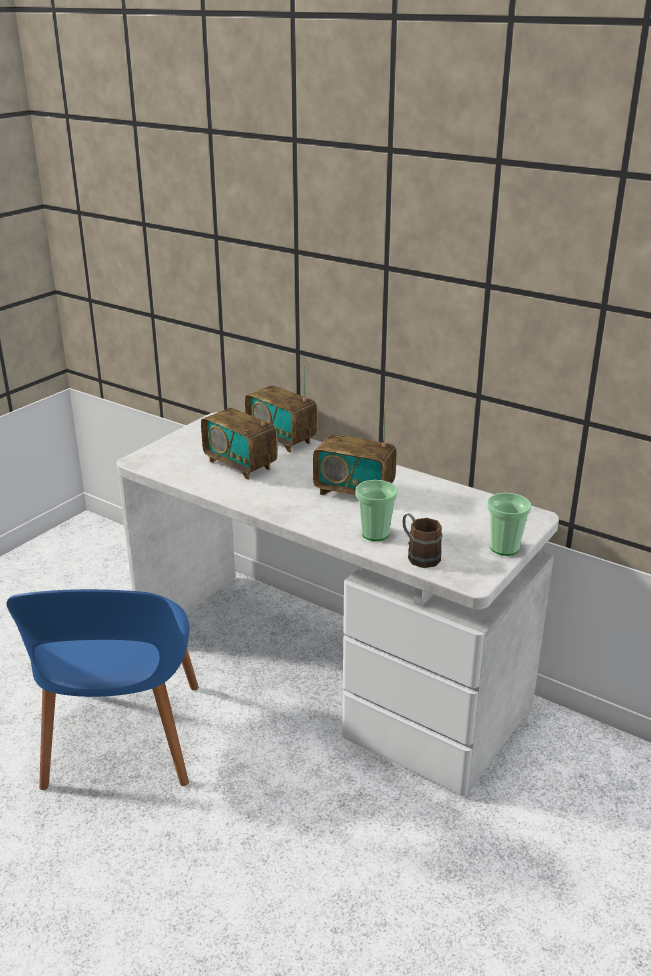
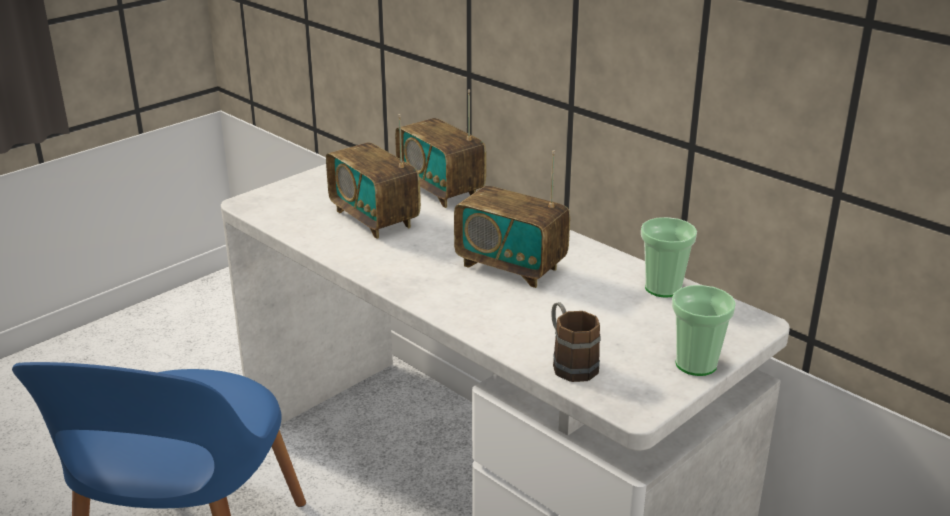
camera: 10 degrees right, 0 degrees up
(375, 533) = (519, 326): cup -> cup (663, 288)

